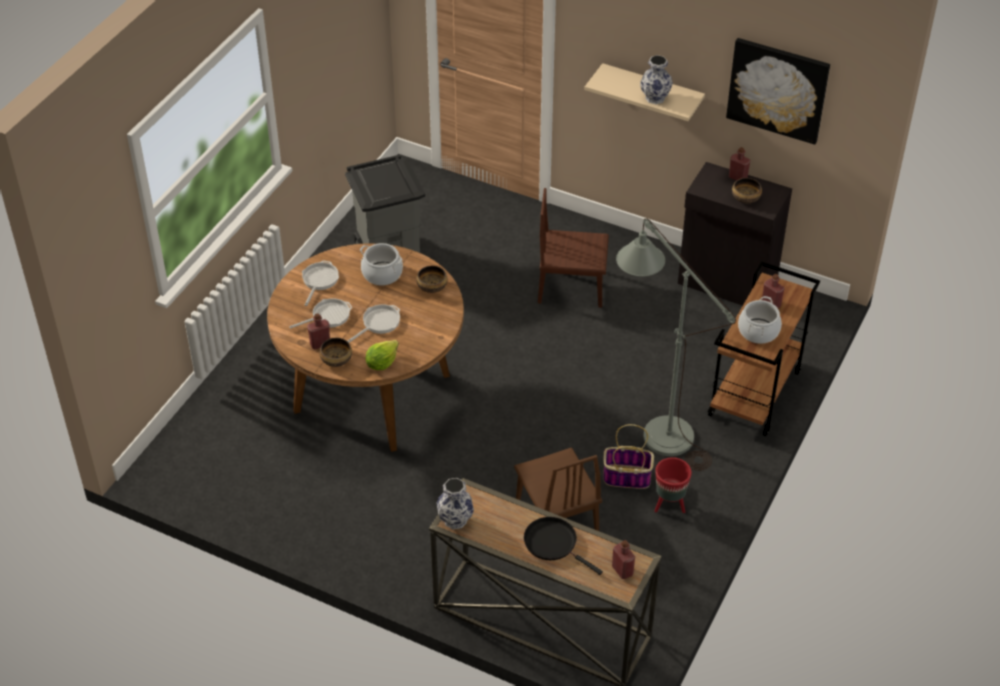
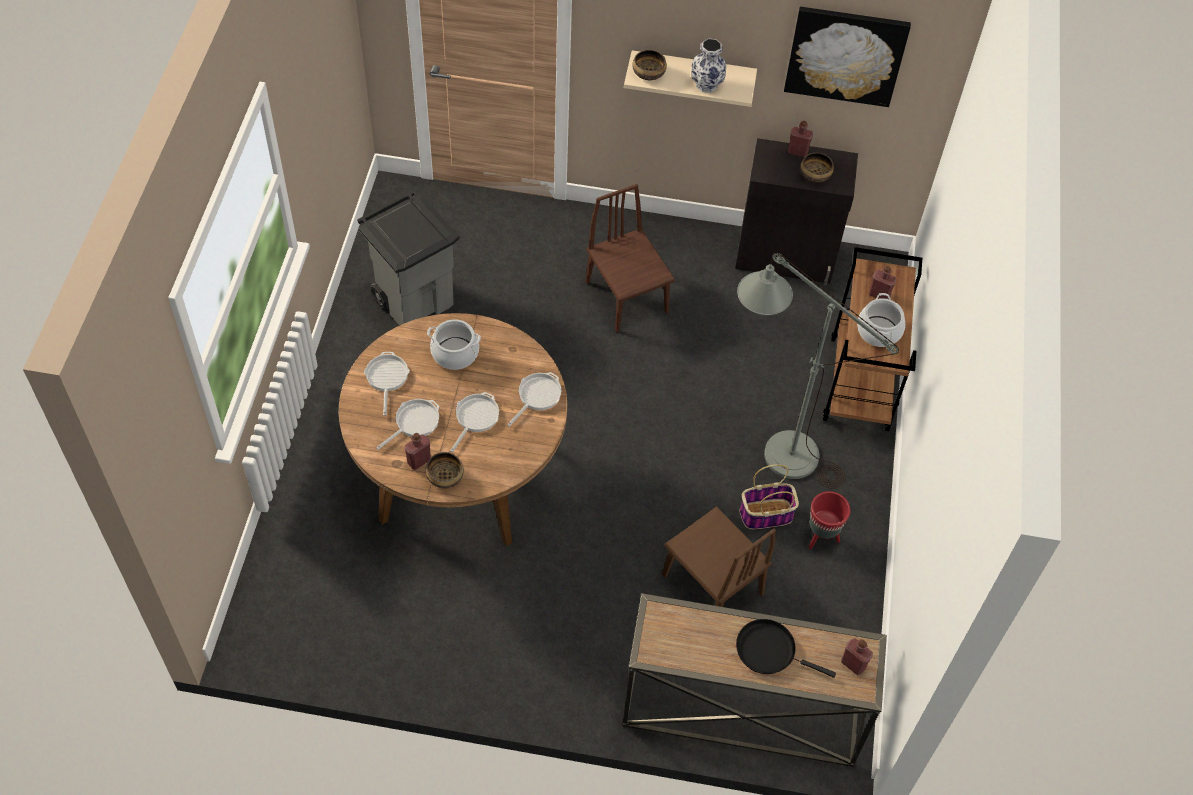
camera: 20 degrees left, 10 degrees up
(382, 363) = (498, 469): lettuce -> none
(431, 286) = (516, 356): bowl -> bowl (648, 73)
(437, 317) = (537, 396): none -> frying pan
(455, 519) = (653, 648): vase -> none
(571, 287) = (627, 297): brown chair -> brown chair turned 75 degrees clockwise

